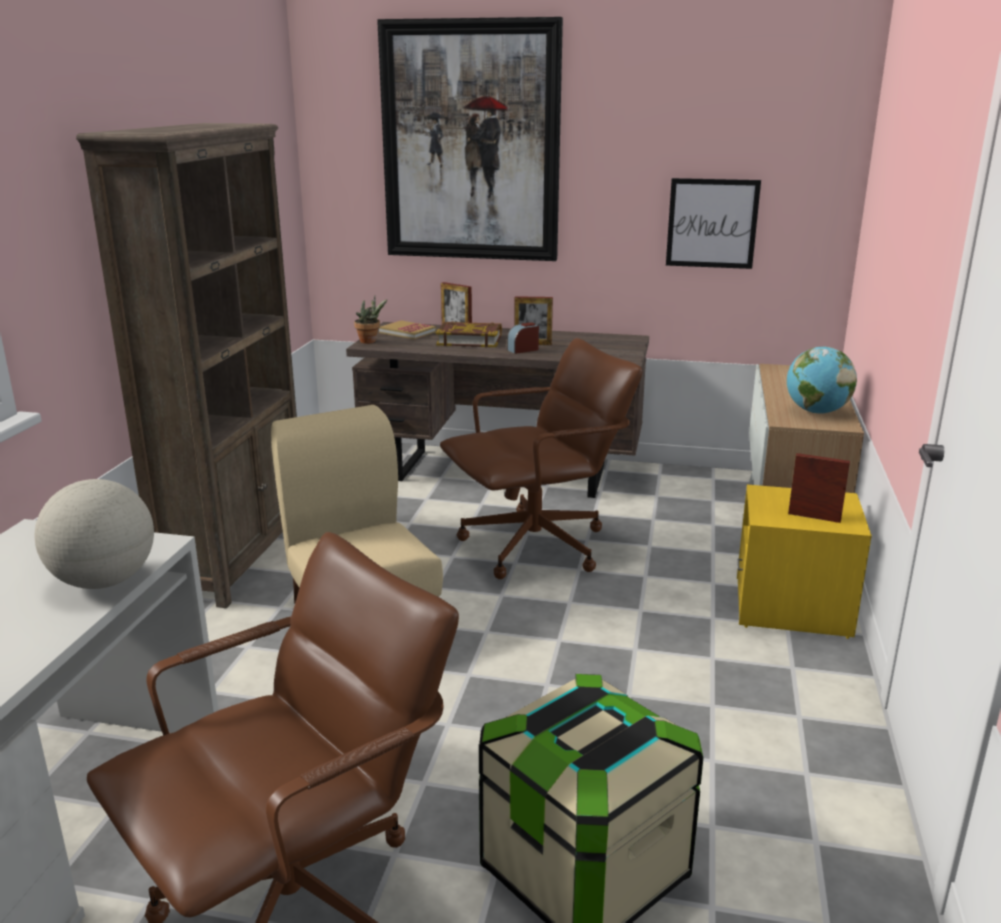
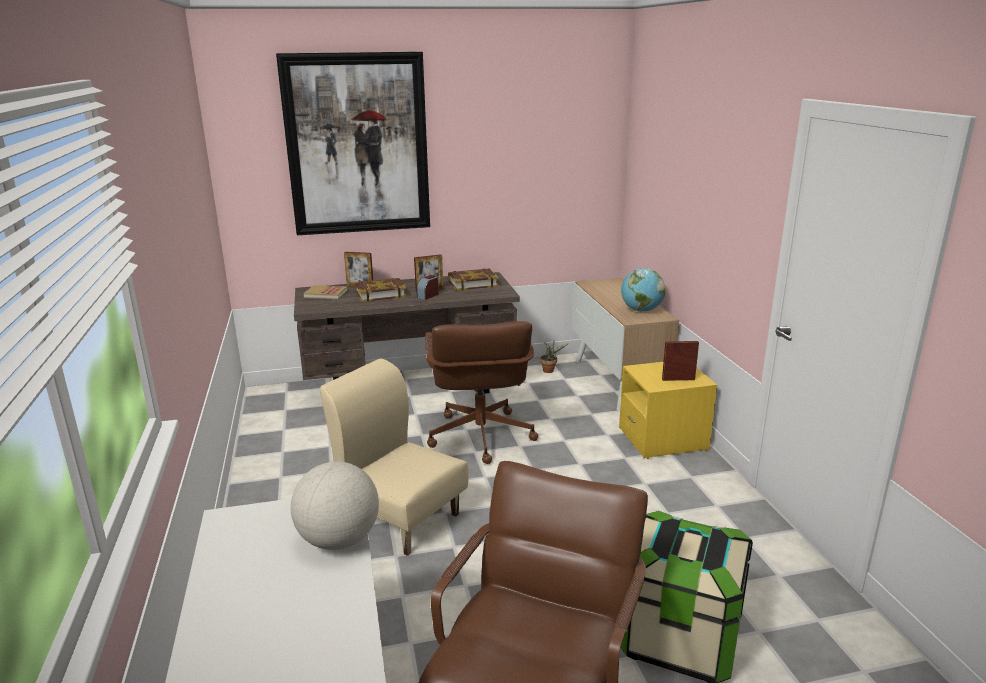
camera: 25 degrees left, 0 degrees up
(238, 556) = (263, 498): brown bookcase -> none
(370, 341) = (306, 306): potted plant -> potted plant (550, 370)
(537, 546) = (480, 436): brown office chair -> brown office chair turned 135 degrees clockwise
(597, 343) = (472, 283): none -> book
(712, 223) = (534, 190): picture -> none

